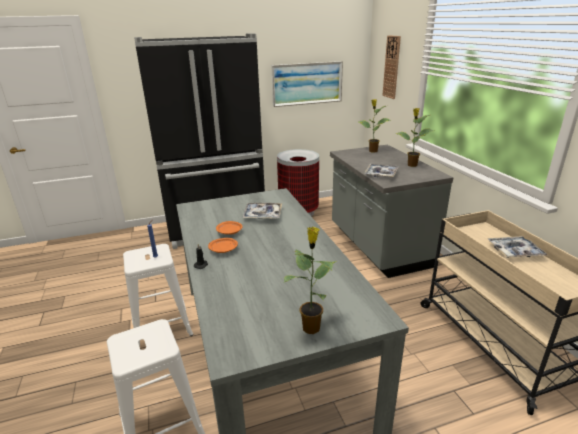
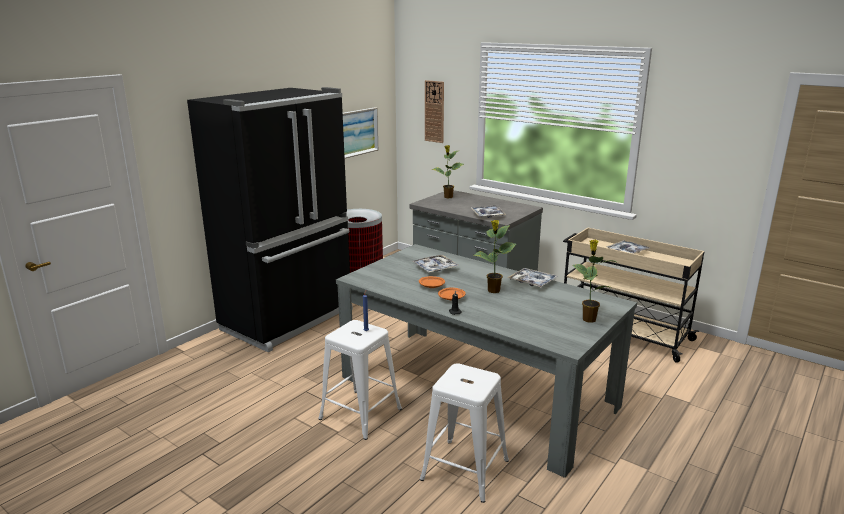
camera: 35 degrees left, 5 degrees down
(325, 257) = (532, 282): none -> tray
(411, 165) = (499, 203): potted plant -> potted plant (493, 291)

